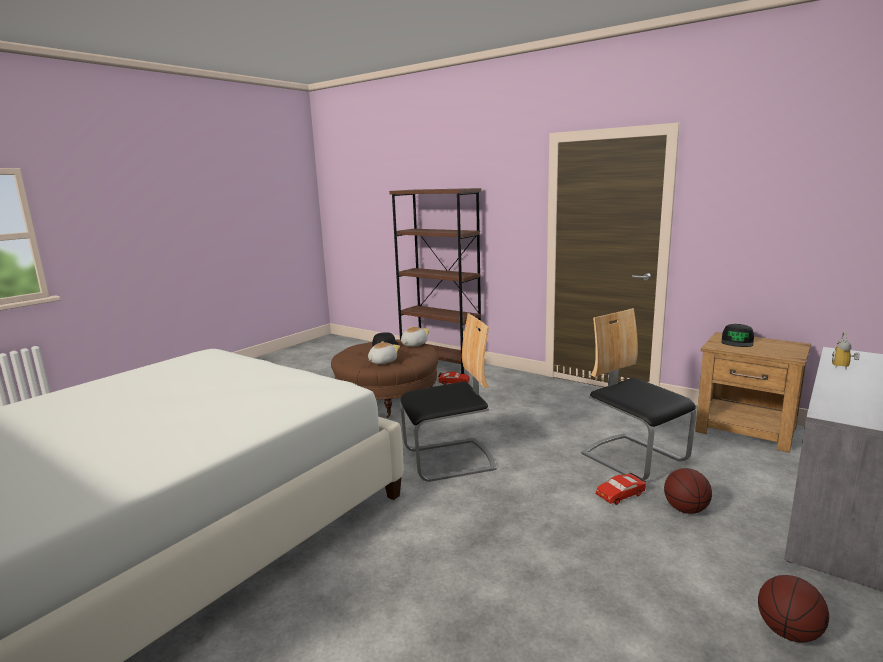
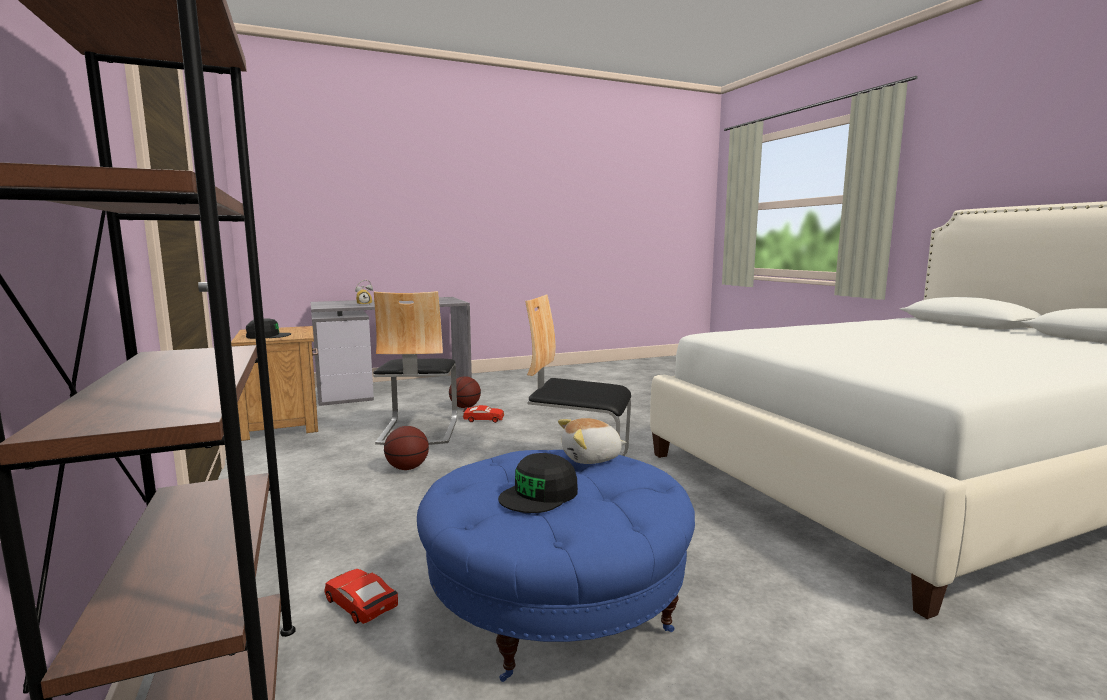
camera: 150 degrees left, 5 degrees down
(387, 399) = (556, 603): brown ottoman -> blue ottoman
(413, 344) = (471, 486): plush toy -> none
(788, 632) = (522, 383): basketball -> basketball (407, 468)

